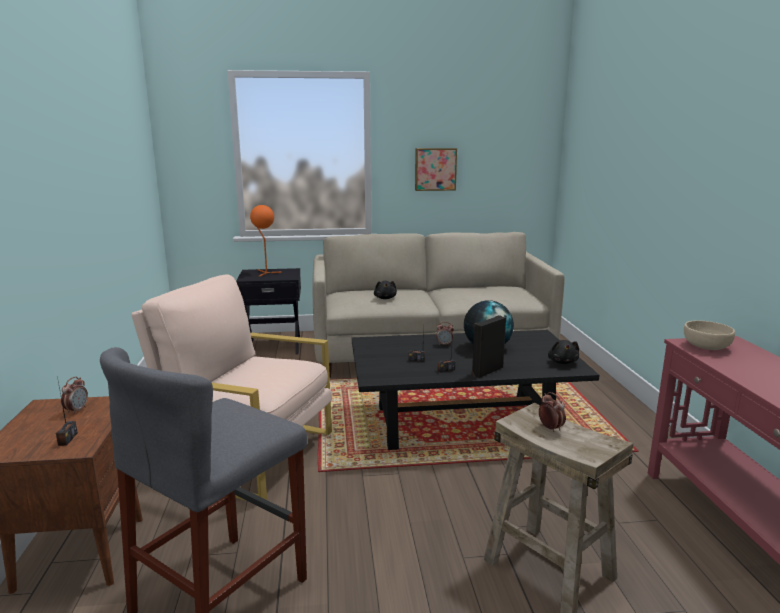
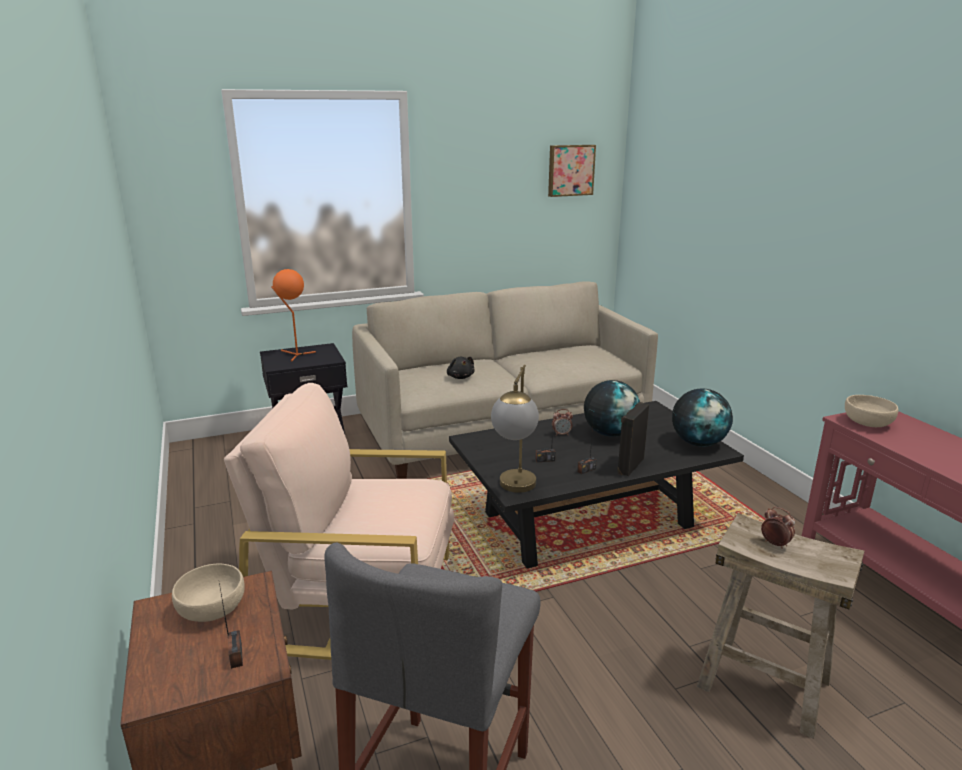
camera: 15 degrees left, 5 degrees up
(77, 410) = (211, 608): alarm clock -> beige bowl
(375, 377) = (515, 490): none -> table lamp
(435, 169) = (486, 210): picture -> picture (570, 170)
(562, 362) = (698, 443): black plush toy -> globe

